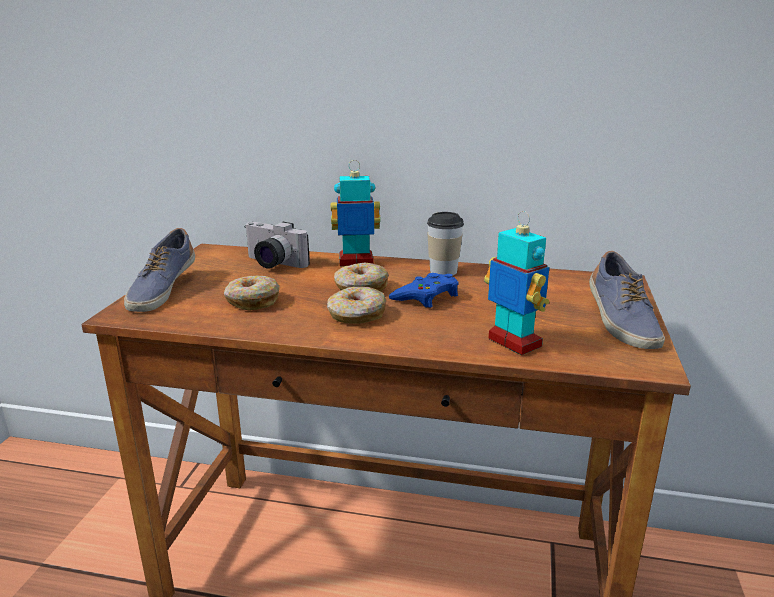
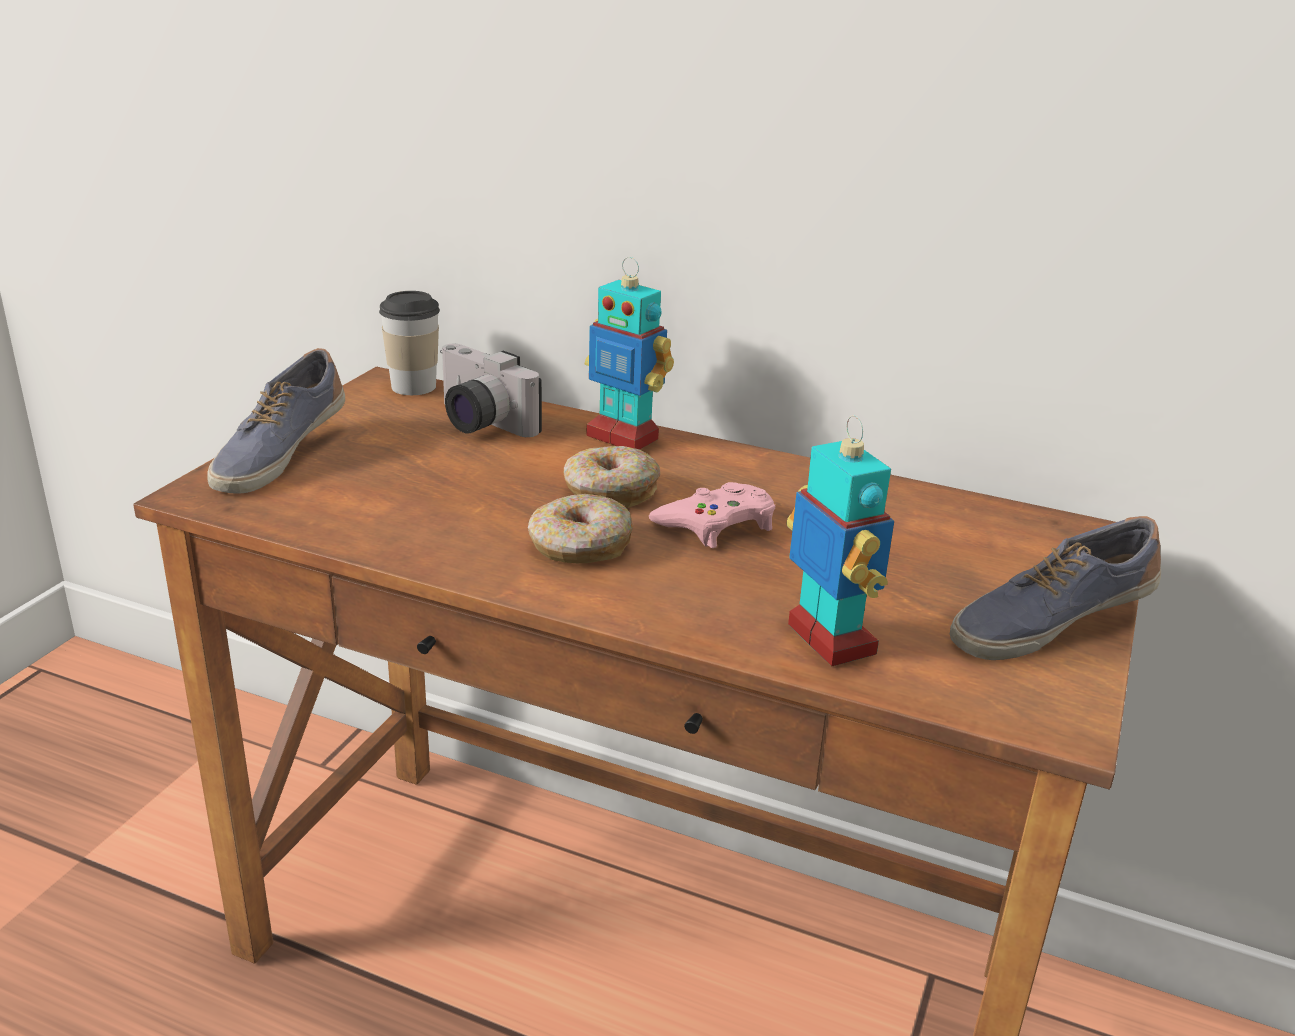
camera: 10 degrees right, 5 degrees up
(252, 301) = (416, 495): donut -> none
(356, 262) = (623, 437): toy robot -> toy robot turned 150 degrees counterclockwise
(426, 297) = (717, 524): blue game controller -> pink game controller
(443, 271) = (770, 474): cup -> cup (413, 386)
(620, 321) = (1048, 623): shoe -> shoe turned 60 degrees clockwise

